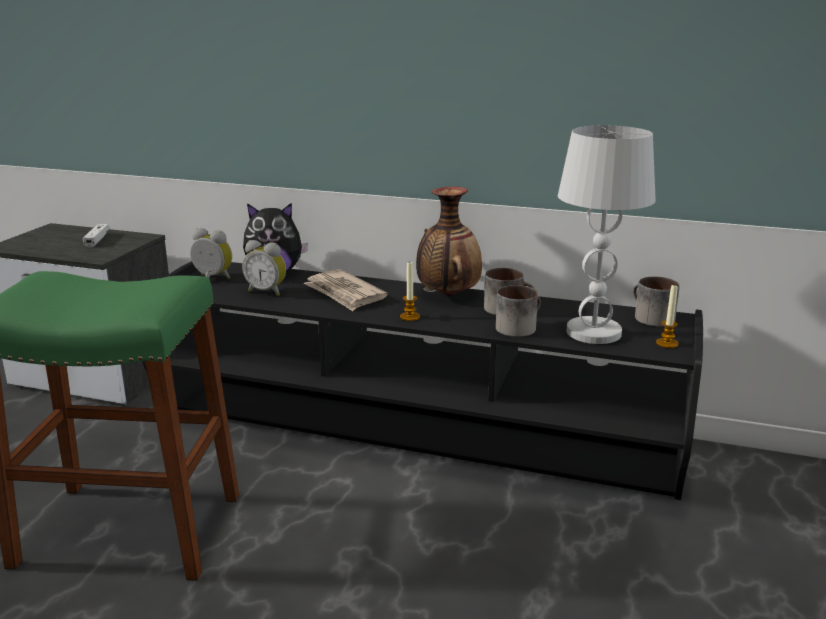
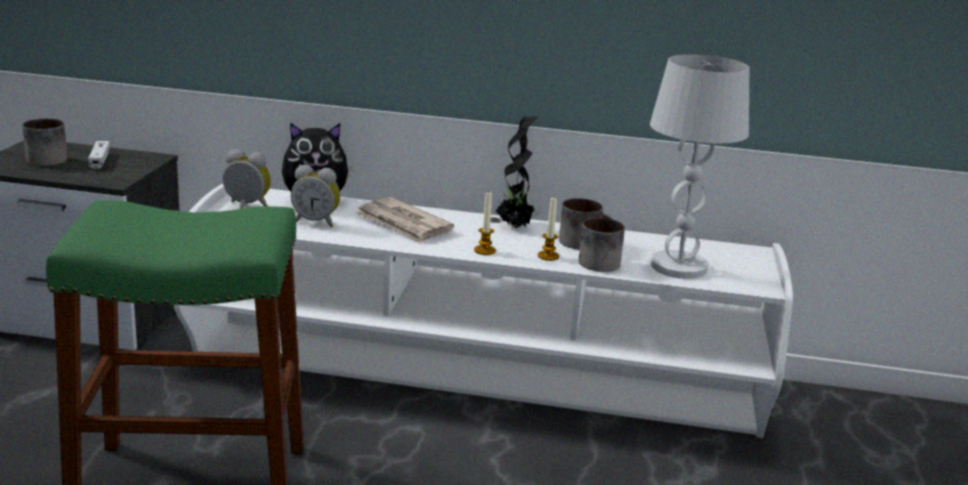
camera: 10 degrees left, 0 degrees up
(414, 436) = (476, 380): black tv stand -> white tv stand
(447, 295) = (515, 227): vase -> potted plant
(649, 317) = (729, 251): mug -> mug (43, 159)
(666, 343) = (753, 278): candle -> candle (548, 256)

